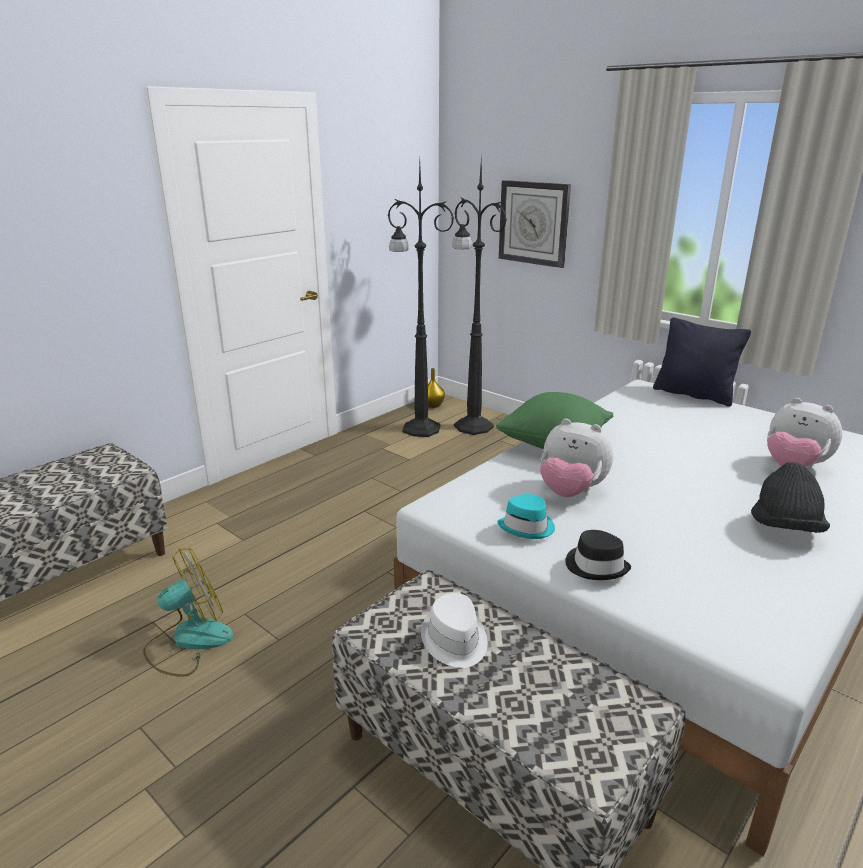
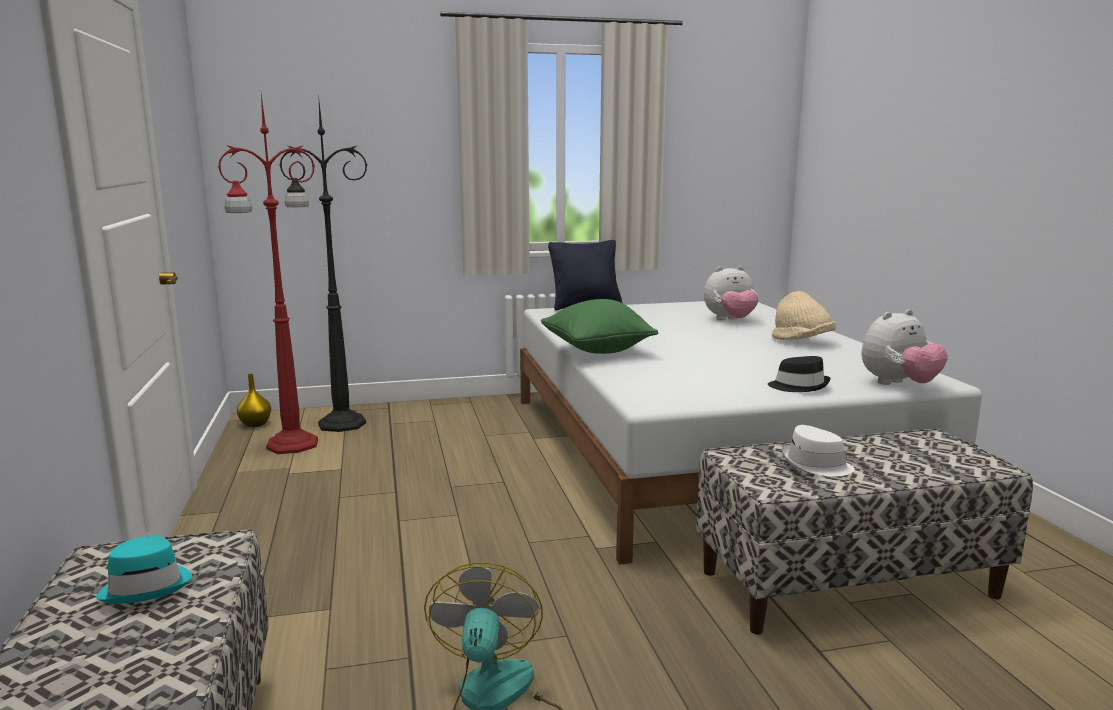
camera: 55 degrees left, 10 degrees down
(419, 428) = (289, 445): black floor lamp -> red floor lamp
(527, 527) = (721, 388): turquoise hat -> turquoise hat (147, 586)
(534, 223) = (360, 174): wall clock -> none
(571, 492) = (684, 366): plush toy -> plush toy (898, 384)
(785, 528) = (802, 342): black hat -> beige hat

